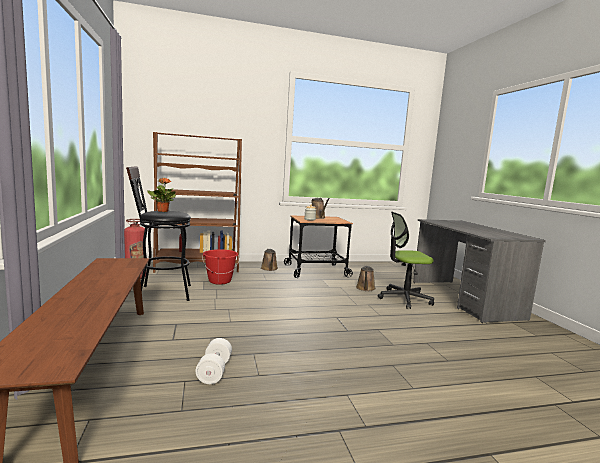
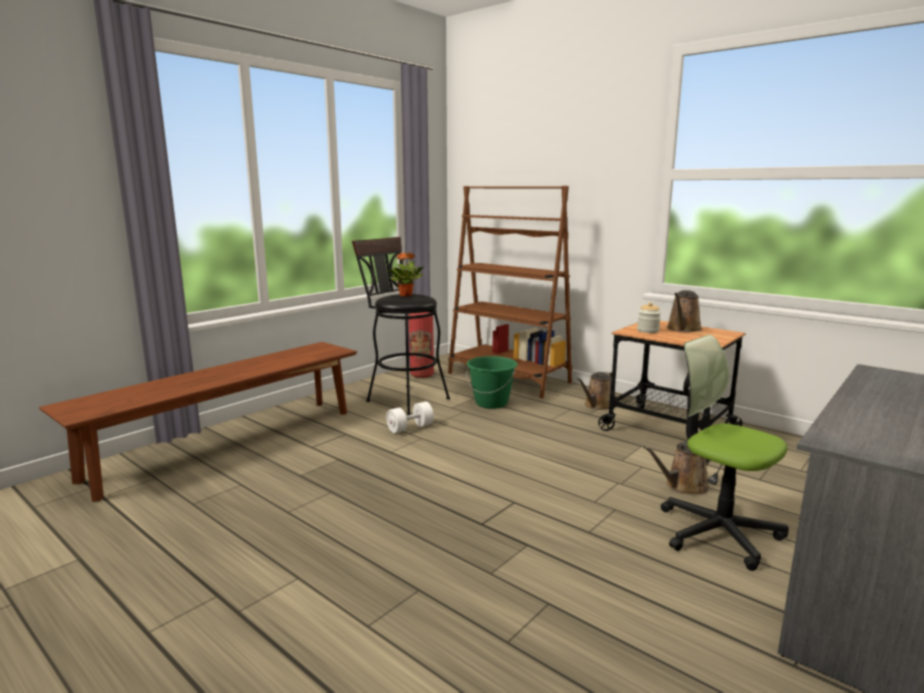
camera: 55 degrees right, 5 degrees up
(214, 371) = (271, 489): white dumbbell -> white dumbbell (410, 428)
(220, 281) = (491, 403): red bucket -> green bucket

